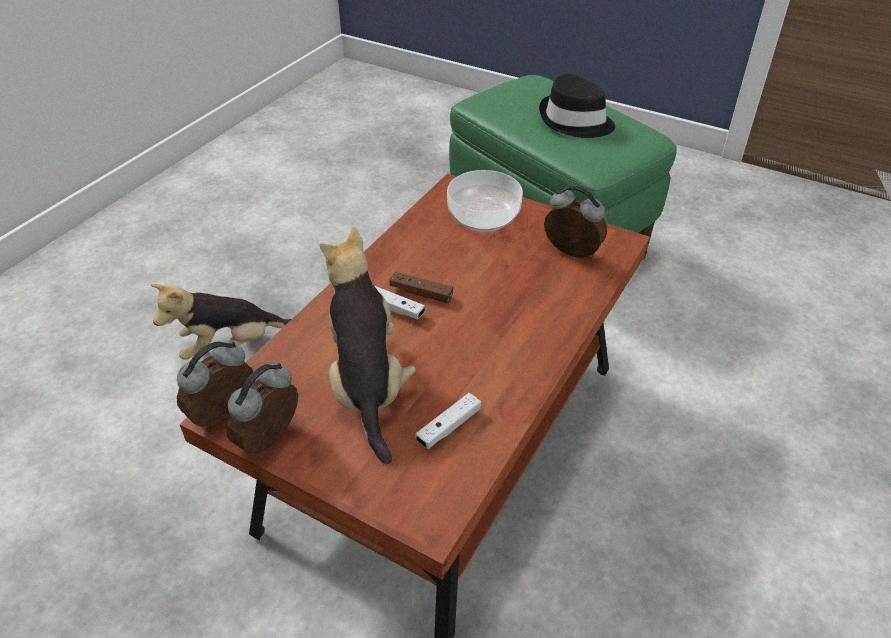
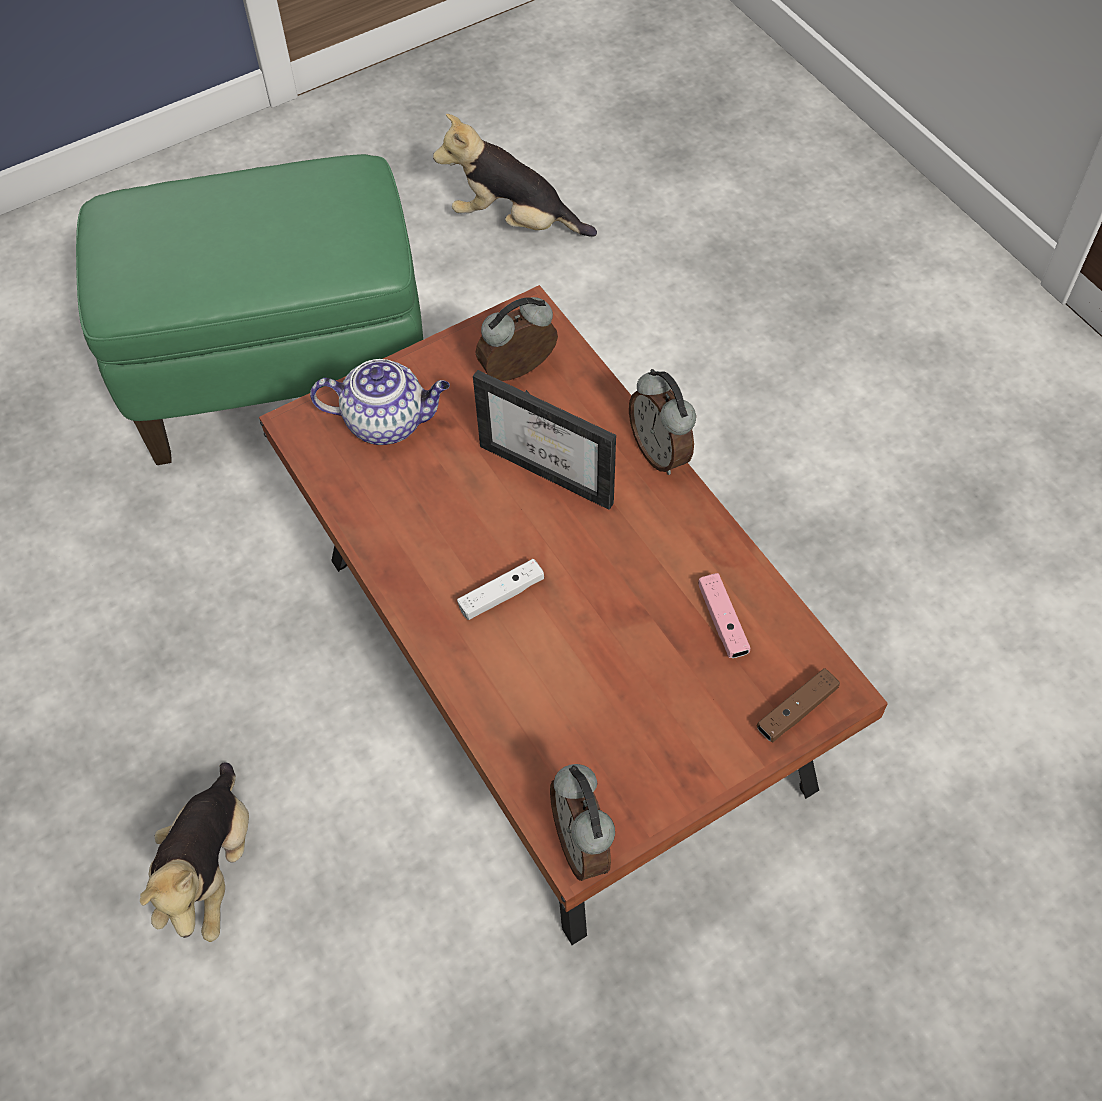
camera: 60 degrees left, 15 degrees up
(272, 440) = (649, 804): alarm clock -> alarm clock (661, 452)
(367, 385) = (616, 674): plush toy -> plush toy (515, 222)
(421, 293) = (491, 554): brown game controller -> brown game controller (796, 710)
(449, 427) = (722, 621): white game controller -> pink game controller
(484, 217) = (388, 421): bowl -> teapot
(513, 296) = (556, 465): none -> picture frame
(575, 121) = (264, 223): black hat -> none

